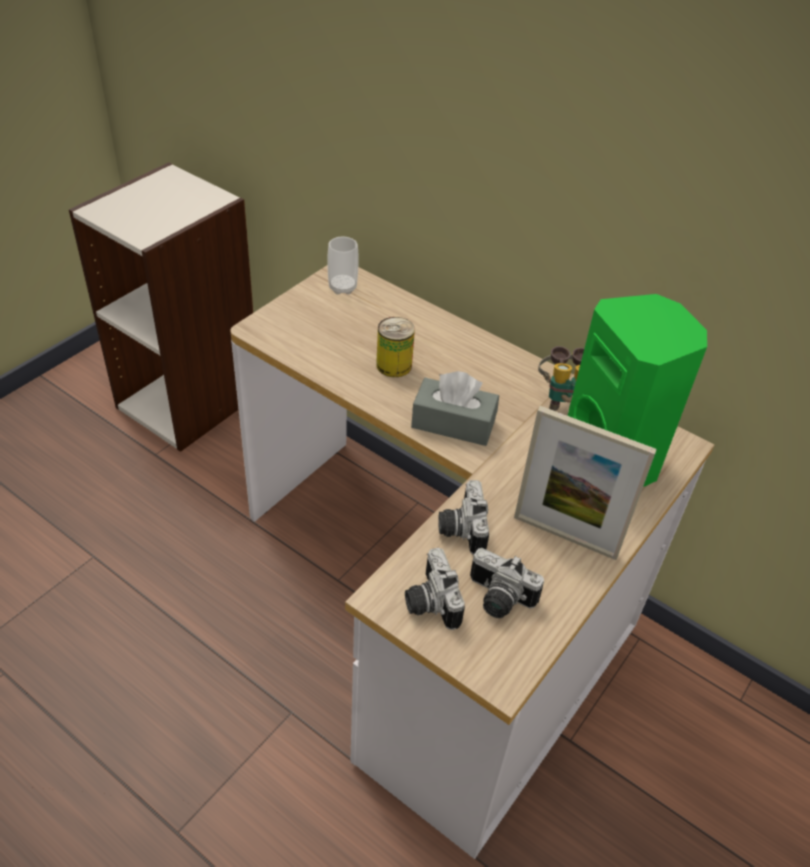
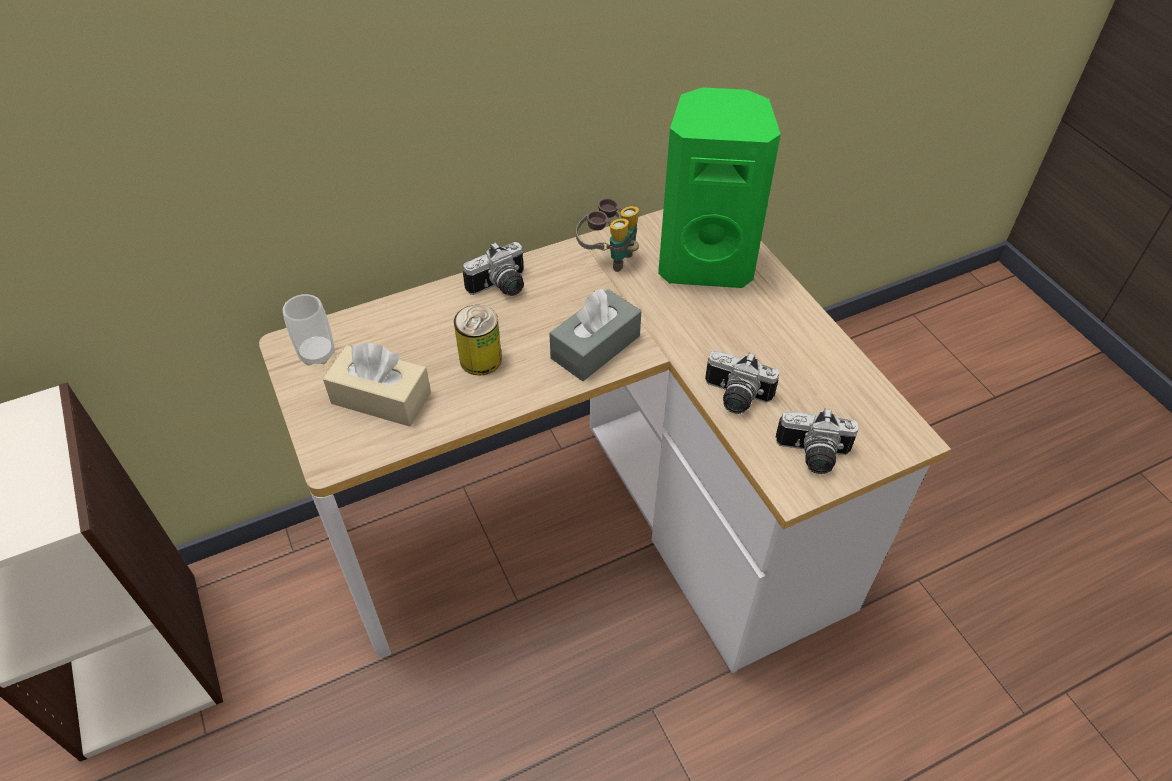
camera: 60 degrees left, 5 degrees up
(324, 330) = (381, 398): none -> beige tissue box
(497, 599) = (827, 405): camera -> camera (501, 287)
(565, 536) = (775, 330): picture frame -> none

